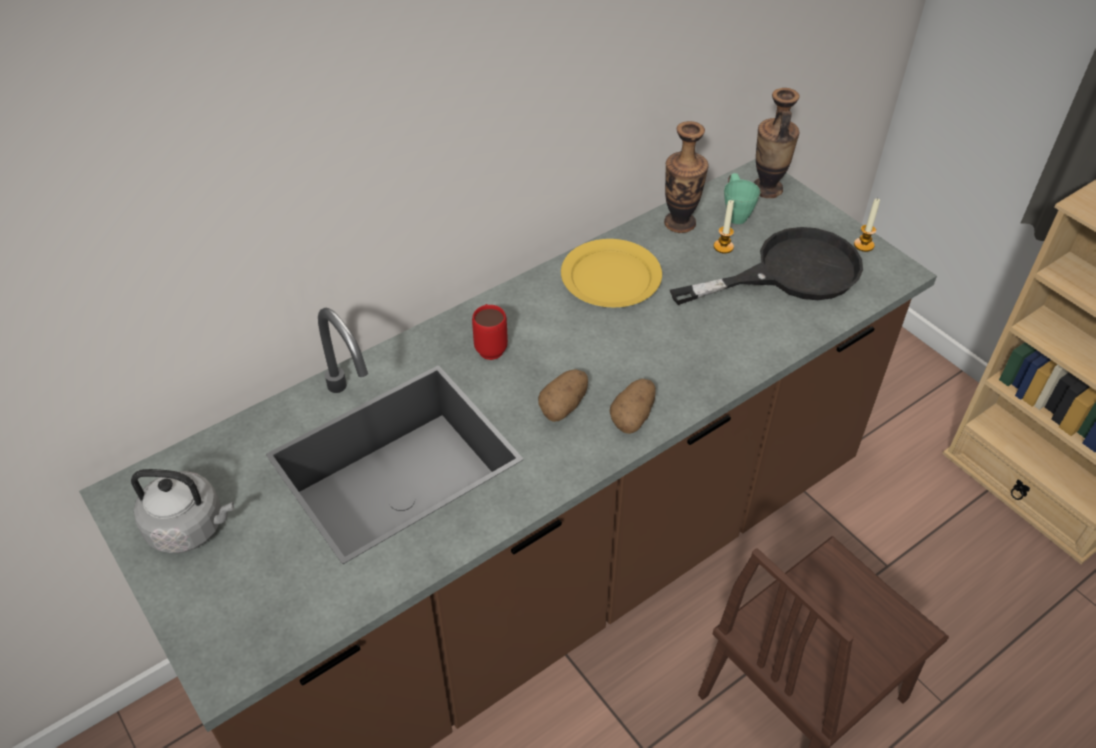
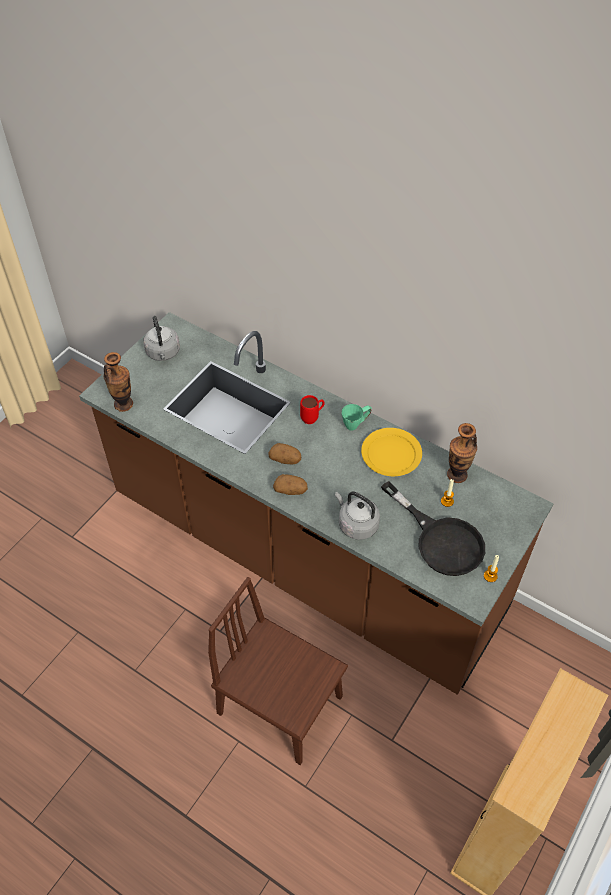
camera: 70 degrees right, 5 degrees up
(732, 354) = (356, 524): none -> grey kettle
(735, 213) = (483, 501): green mug -> green mug (356, 424)
(767, 189) = (518, 513): vase -> vase (123, 404)

